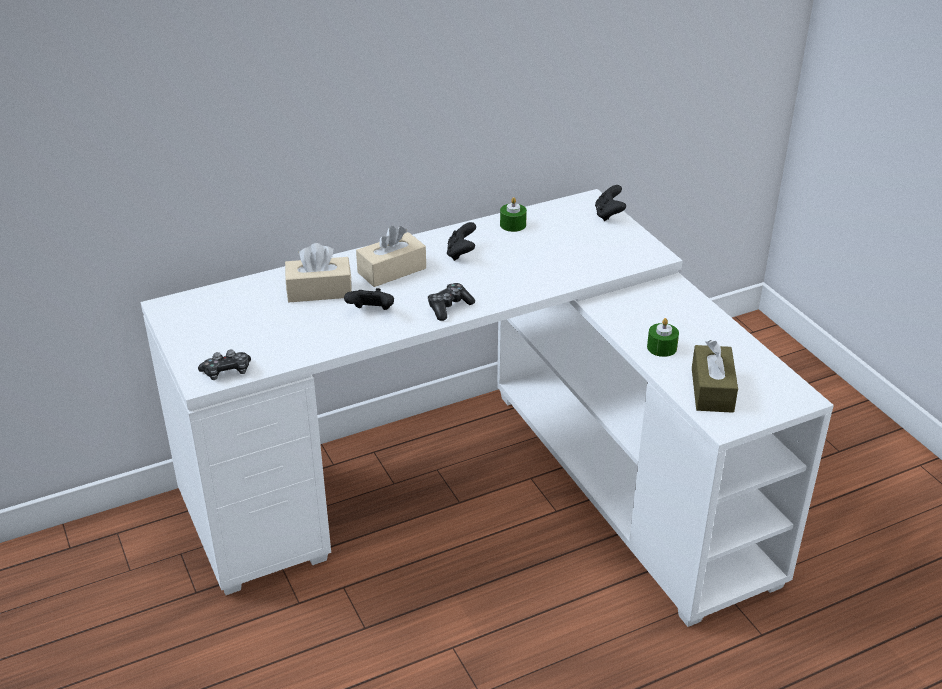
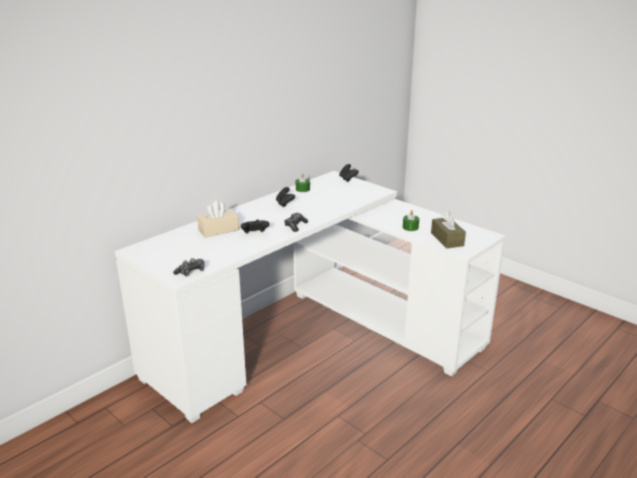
camera: 20 degrees left, 10 degrees down
(392, 270) = (252, 216): beige tissue box -> none

